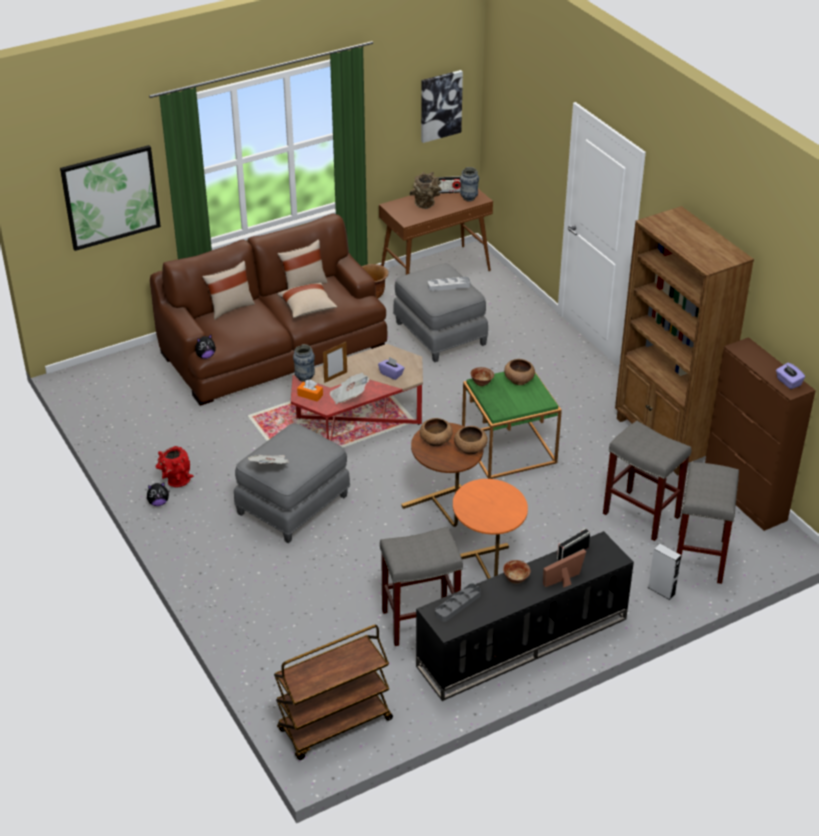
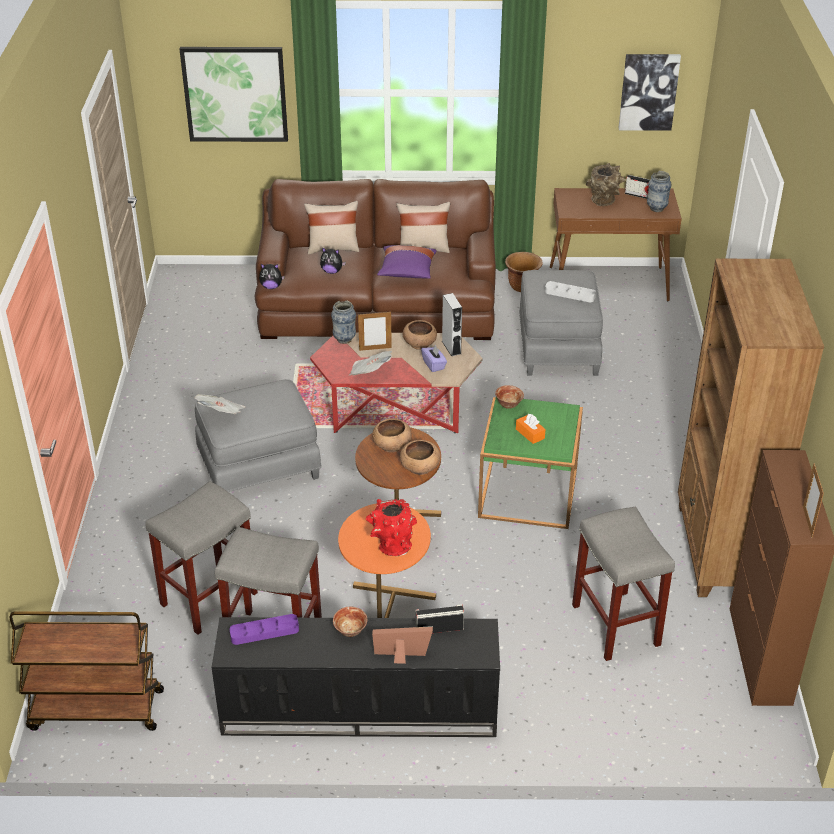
camera: 30 degrees right, 0 degrees up
(158, 503) = (141, 417): plush toy -> plush toy (332, 271)
(176, 482) = (174, 403): red vase -> red vase (391, 547)
(307, 308) = (407, 272): beige pillow -> purple pillow
(310, 395) = (334, 358): orange tissue box -> orange tissue box (530, 434)
(458, 605) = (264, 632): grey tray -> purple tray
(519, 379) = (553, 415): brown bowl -> brown bowl (420, 343)
(661, 591) = (565, 722): grey speaker -> grey speaker (451, 347)
(700, 558) = (644, 705): grey stool -> grey stool (208, 599)
(788, 382) = (807, 522): purple tissue box -> picture frame

